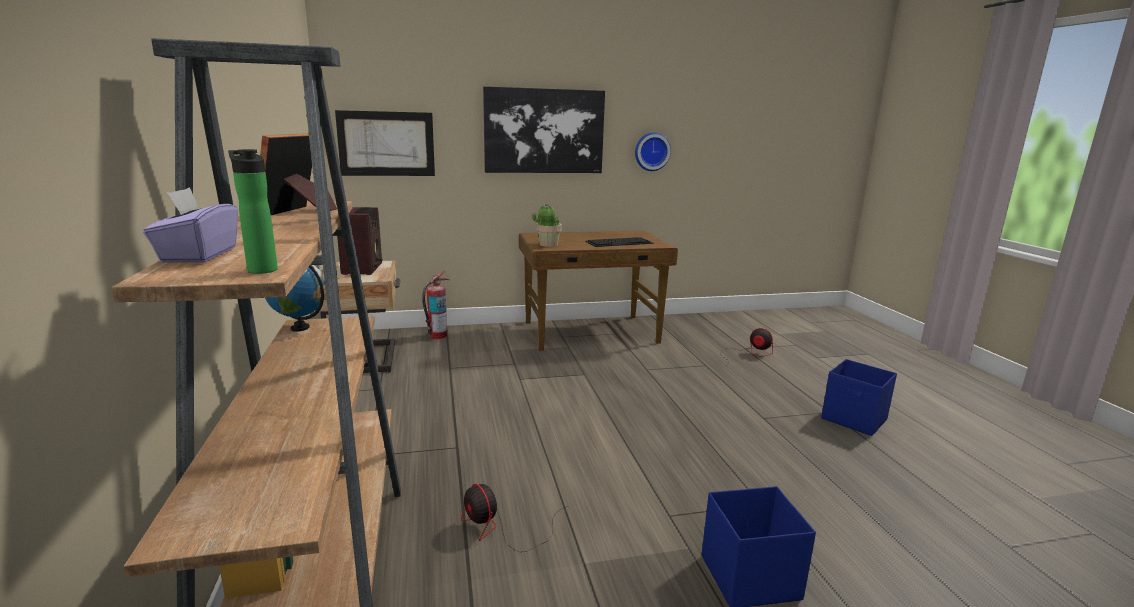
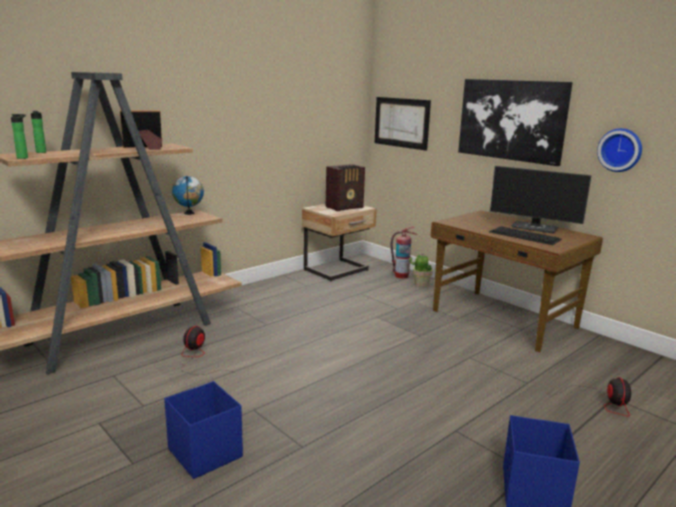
camera: 60 degrees right, 0 degrees up
(198, 255) = (41, 152): purple tissue box -> bottle
(548, 244) = (461, 221): potted plant -> potted plant (421, 283)
(600, 235) = (535, 228): none -> monitor

